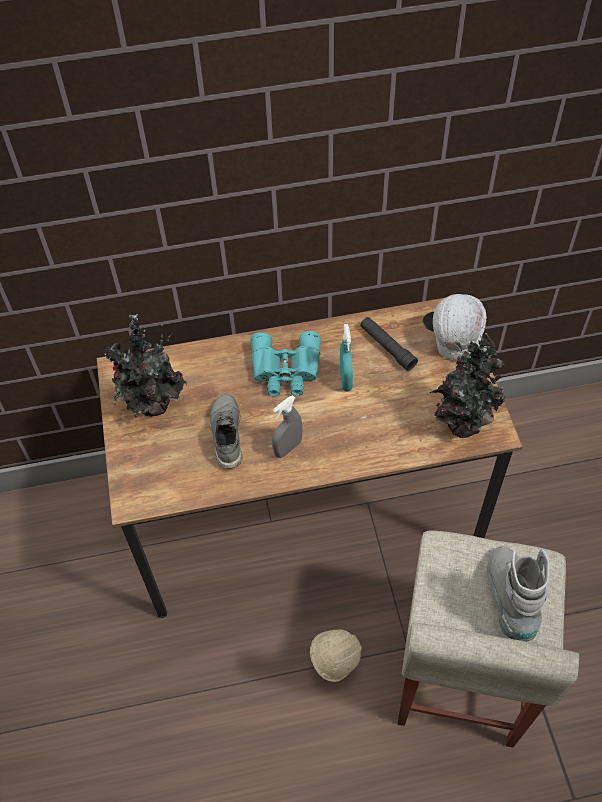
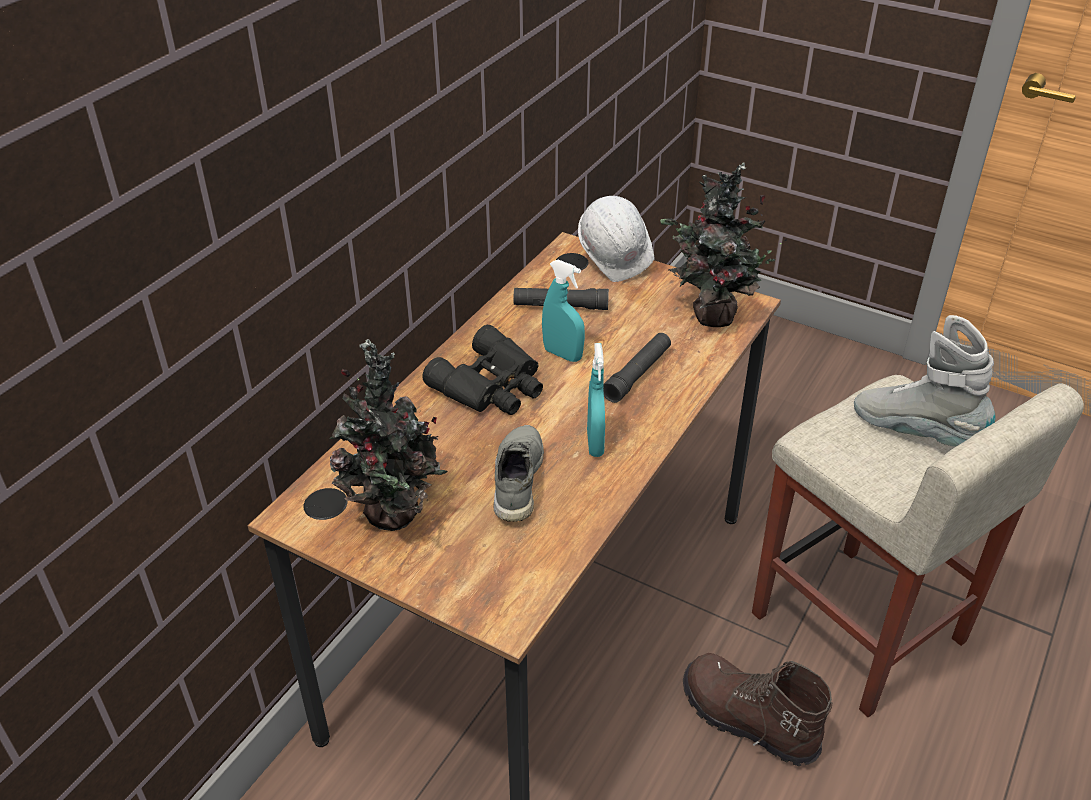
camera: 50 degrees left, 15 degrees down
(226, 435) = (516, 480): grey shoe -> grey shoe turned 60 degrees clockwise
(286, 370) = (492, 386): turquoise binoculars -> black binoculars
(288, 448) = (595, 443): grey spray bottle -> turquoise spray bottle
(334, 661) = (747, 721): beige hard hat -> brown boot
(366, 426) = (637, 374): none -> black flashlight

